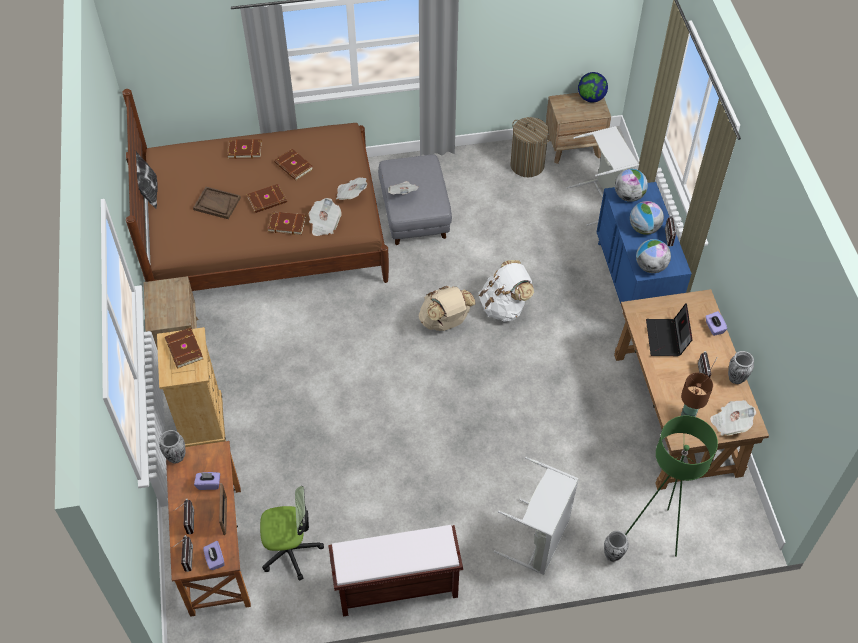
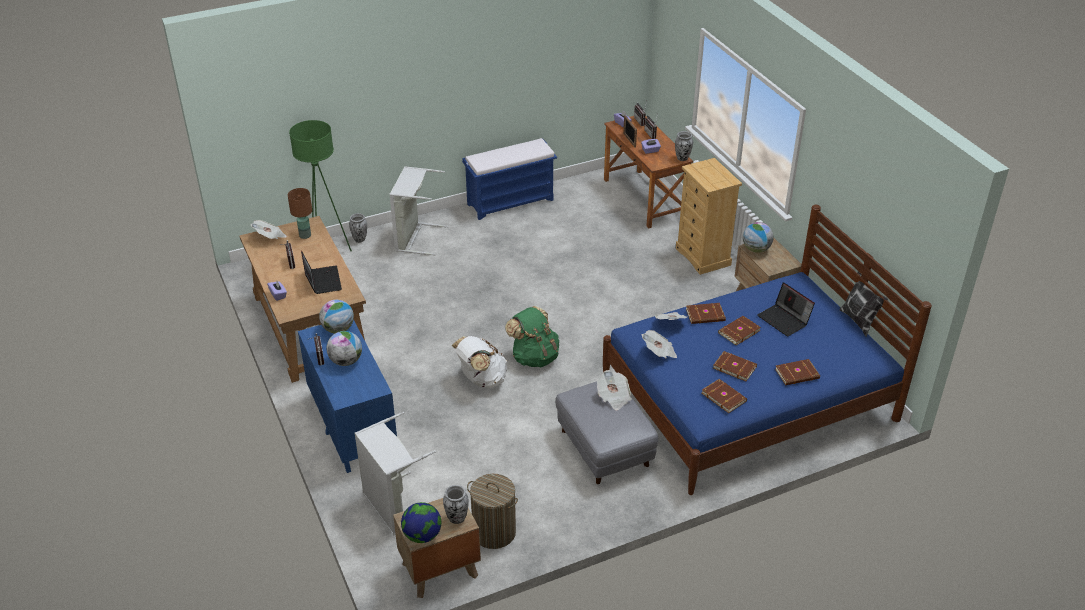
camera: 165 degrees right, 15 degrees down
(183, 349) = (713, 178): brown book -> brown book (724, 396)
(217, 204) = (784, 320): brown tray -> laptop
(266, 234) = (747, 398): brown bed -> blue bed
(290, 550) = (592, 206): office chair -> none
(396, 588) = (511, 202): brown bench -> blue bench
(445, 322) = (534, 357): beige backpack -> green backpack
(628, 196) = (364, 389): globe -> globe (756, 249)
(736, 378) = (262, 264): vase -> vase (457, 519)

